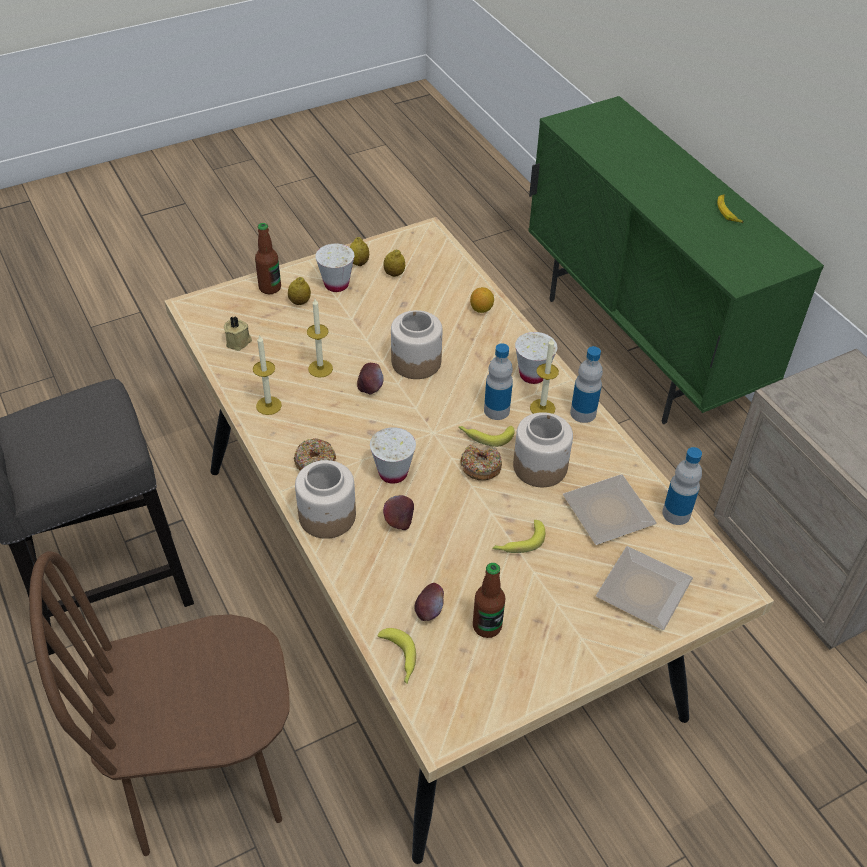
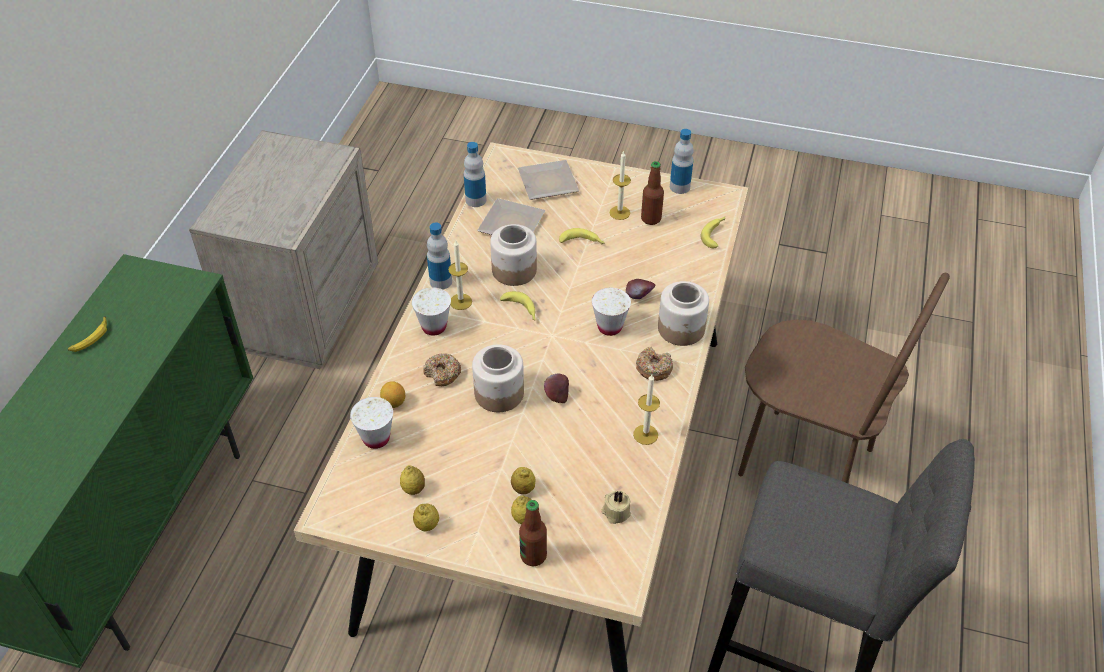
camera: 135 degrees left, 0 degrees up
(320, 368) = (575, 439): candle -> candle (619, 213)
(321, 317) = (523, 488): none -> lemon
(336, 284) = (473, 515): white cup -> white cup (376, 438)
(428, 611) = (674, 244): apple -> none
(480, 467) = (550, 294): donut -> donut (442, 374)
(496, 410) = (491, 320): bottle -> bottle (679, 187)

